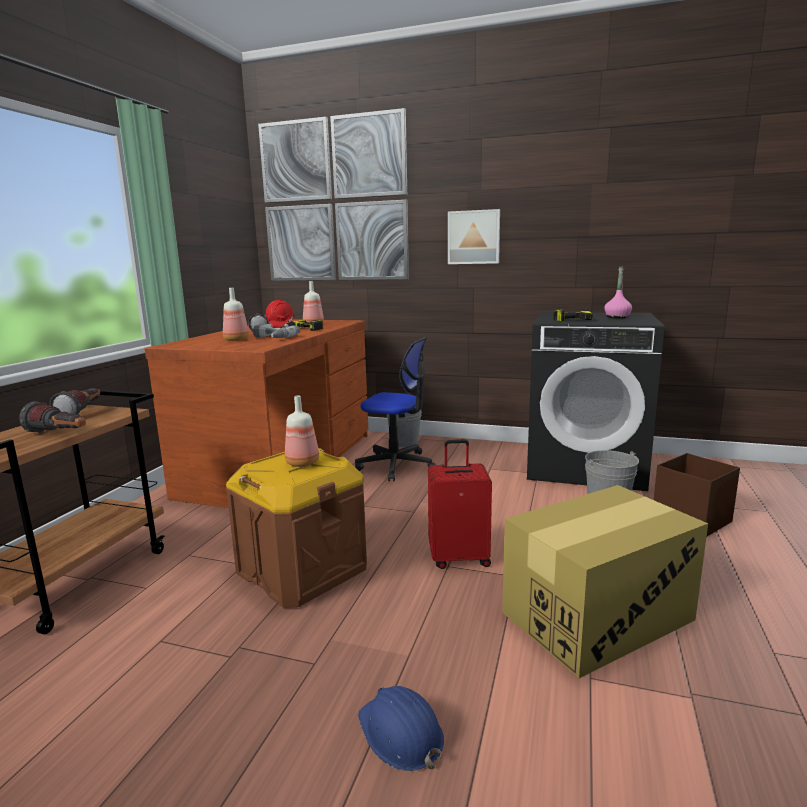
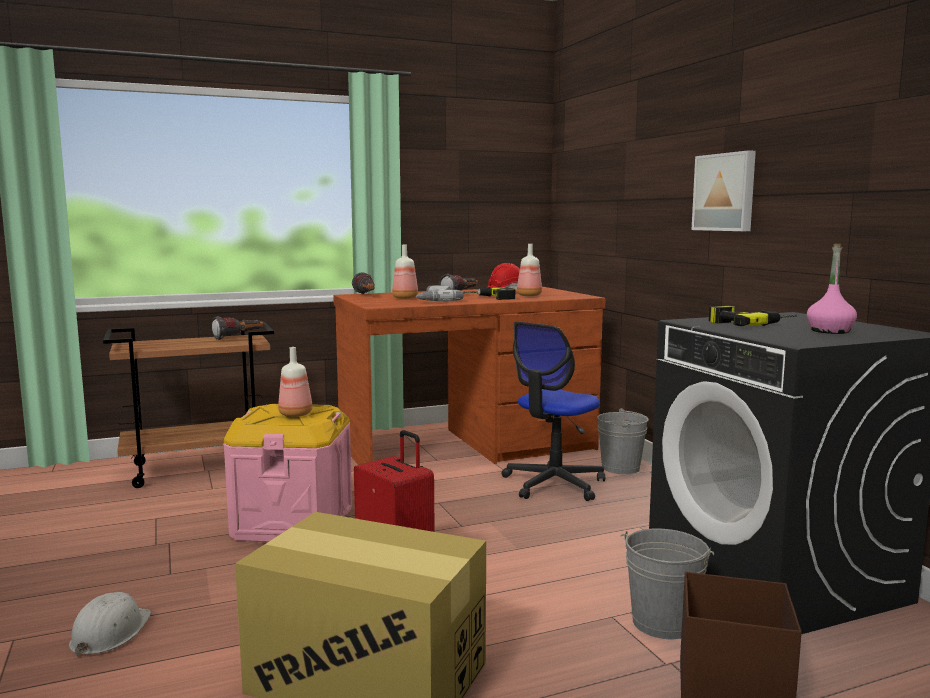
camera: 50 degrees right, 5 degrees down
(59, 435) = (185, 346): flashlight -> flashlight (366, 295)
(302, 569) = (293, 522): brown storage box -> pink storage box
(334, 201) = (606, 147): picture -> none
(396, 465) = (553, 484): office chair -> office chair turned 60 degrees clockwise
(400, 733) = (110, 633): blue hard hat -> white hard hat

